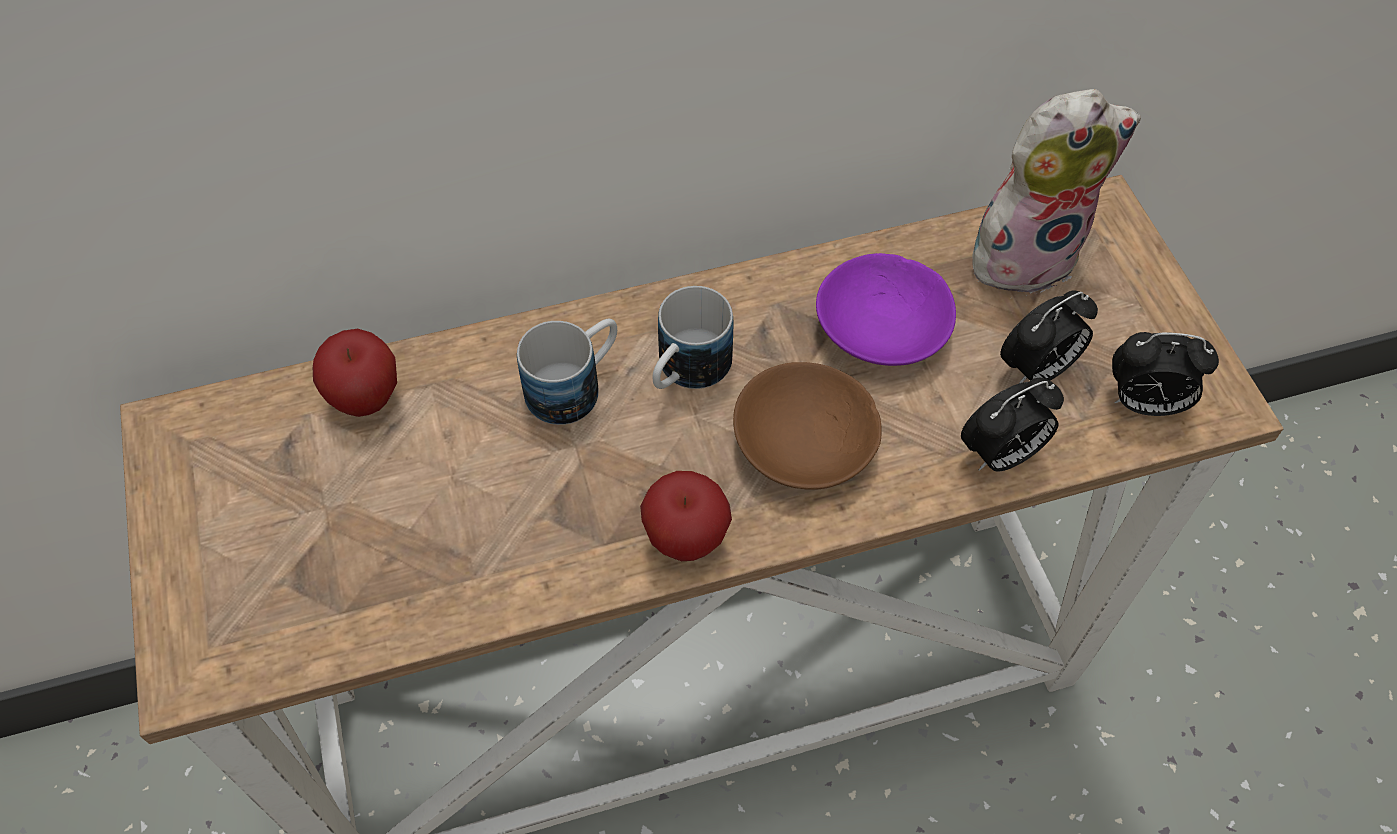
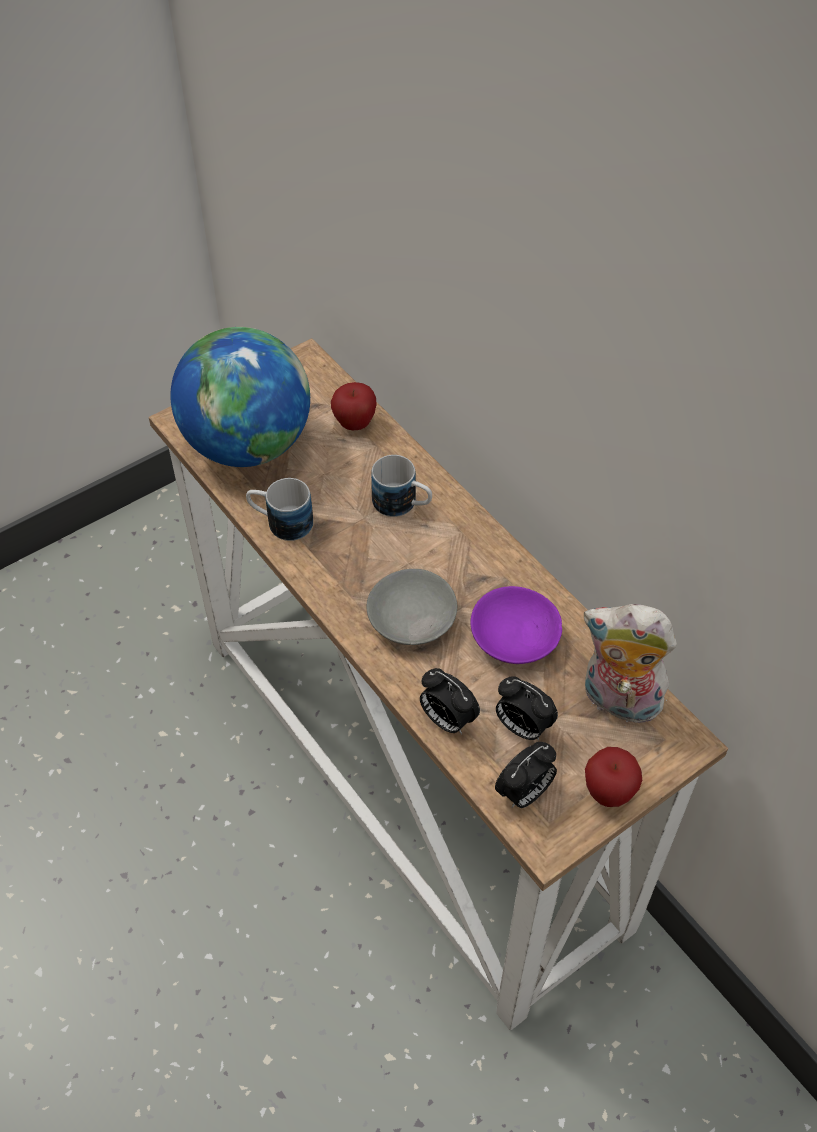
camera: 70 degrees right, 5 degrees down
(320, 575) = (248, 445): none -> globe
(686, 372) = (435, 550): mug -> mug (281, 522)
(686, 540) = (325, 582): apple -> apple (608, 792)
(806, 443) = (412, 620): brown bowl -> grey bowl
(1024, 253) = (618, 701): plush toy -> plush toy turned 150 degrees clockwise
(1144, 403) = (524, 793): alarm clock -> alarm clock turned 120 degrees counterclockwise

